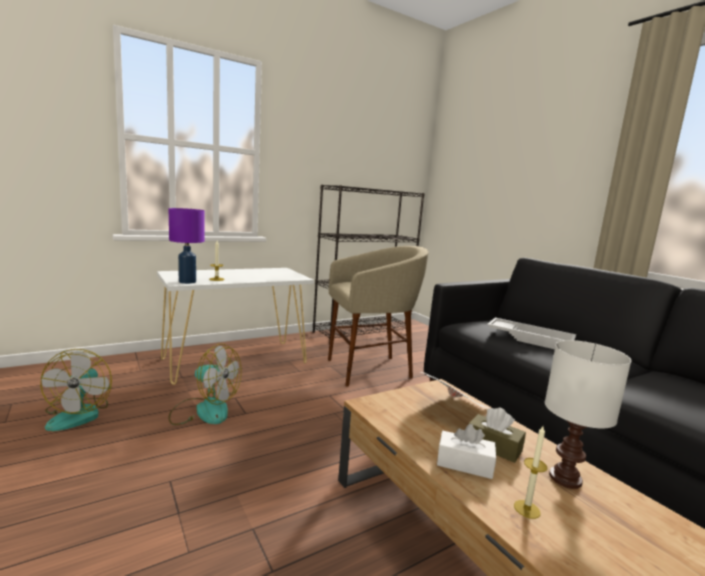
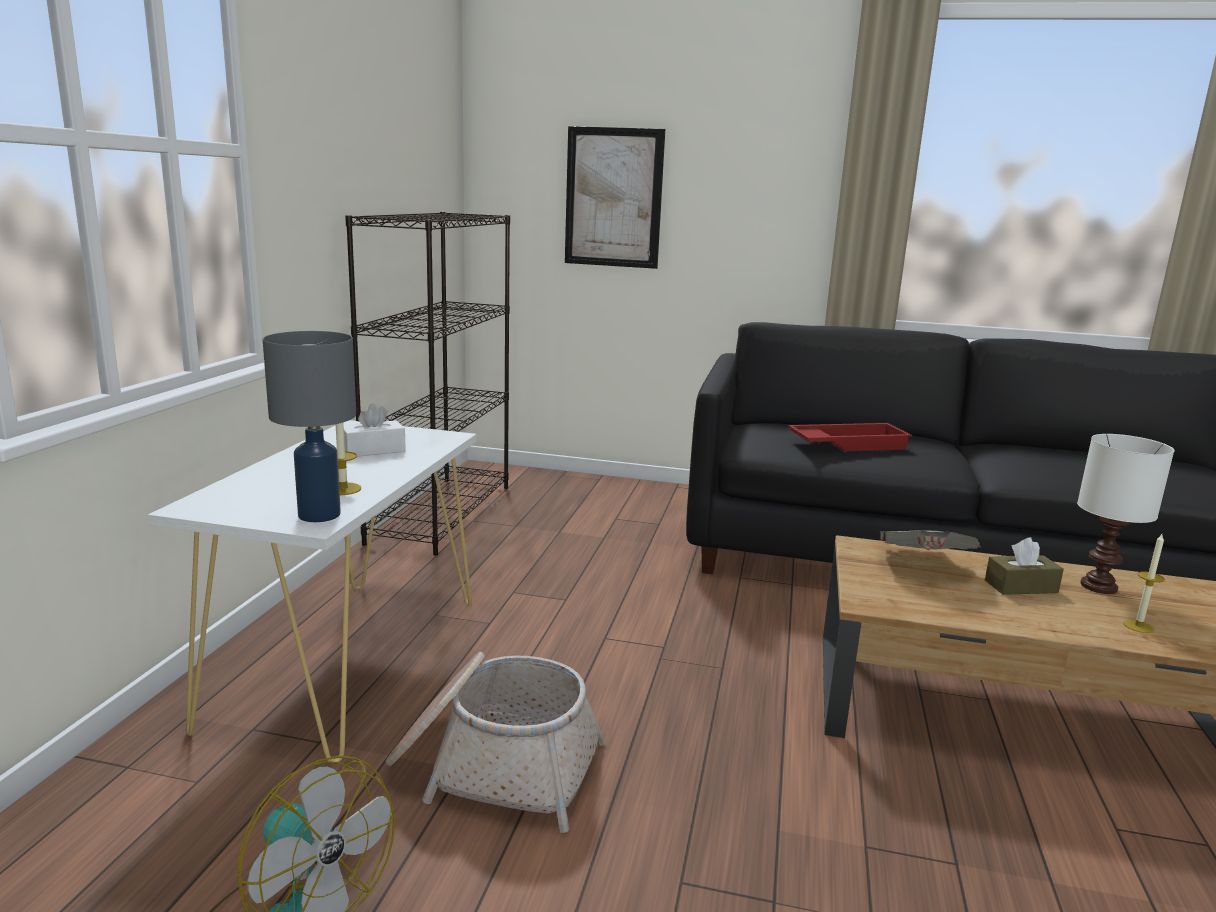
camera: 45 degrees left, 5 degrees up
(187, 282) = (320, 515): purple table lamp -> grey table lamp
(204, 410) = (494, 766): fan -> basket
(370, 370) = (575, 572): beige stool -> none
(464, 464) = (1045, 615): white tissue box -> white tissue box (373, 450)
(488, 186) = (613, 198): none -> picture
(530, 339) = (847, 444): white tray -> red tray

